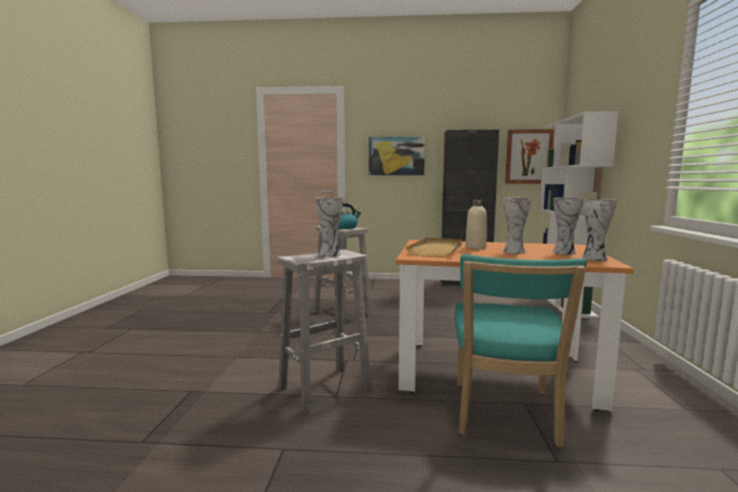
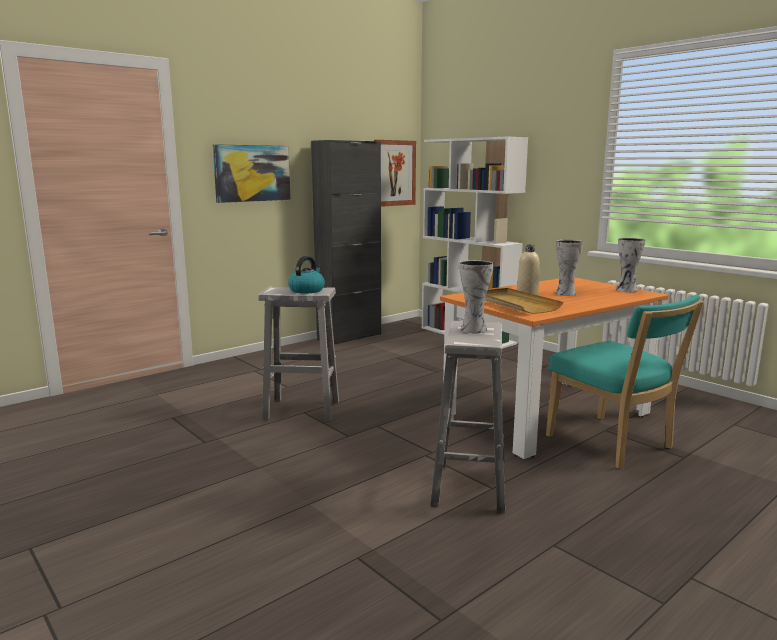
camera: 45 degrees left, 5 degrees up
(564, 252) = (592, 287): vase -> none

